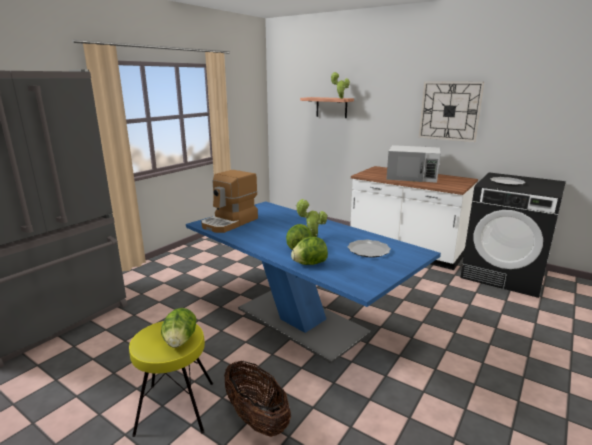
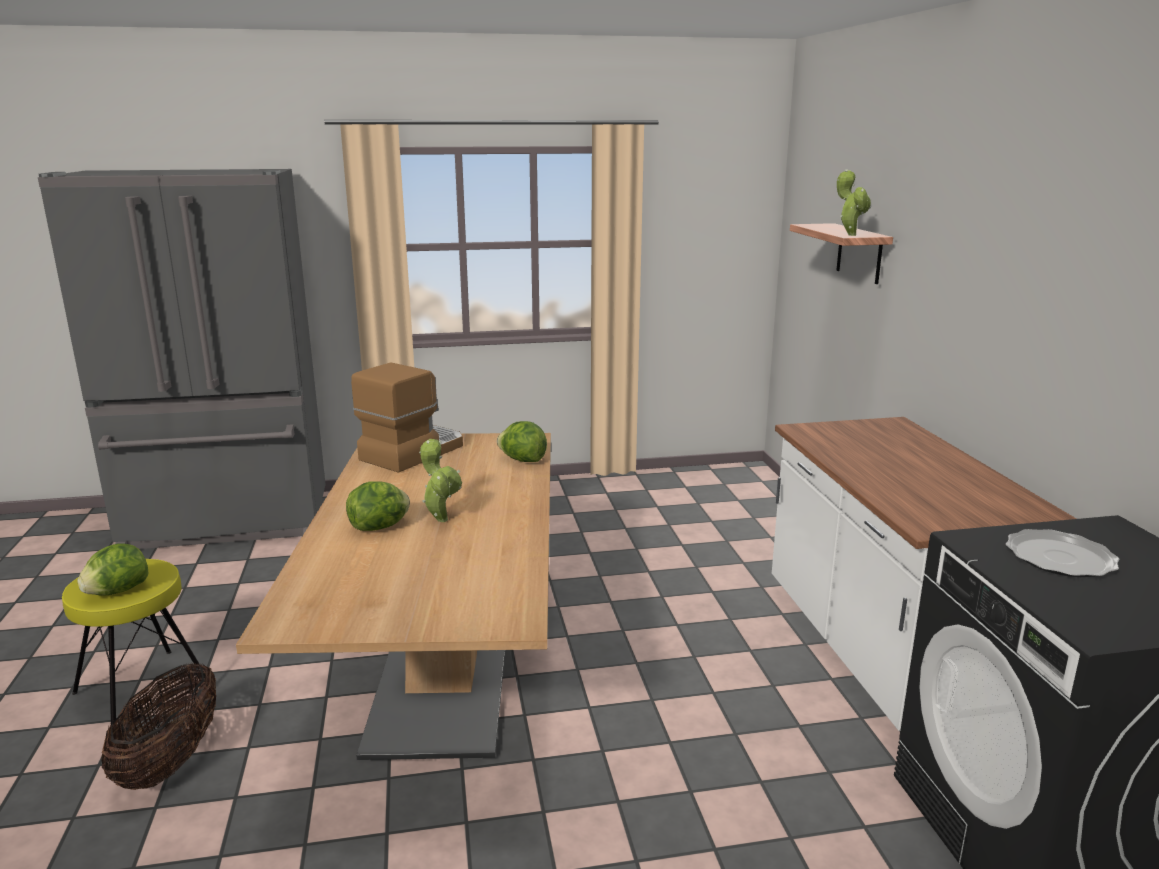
camera: 45 degrees right, 0 degrees up
(230, 222) = (412, 452): coffee machine -> coffee machine turned 135 degrees clockwise
(301, 321) = (443, 675): blue dining table -> beige dining table
(309, 264) = (328, 555): lettuce -> lettuce (522, 460)
(369, 250) = (452, 576): plate -> none
(412, 176) = (909, 466): white microwave -> none
(449, 111) = (1056, 305): wall clock -> none

